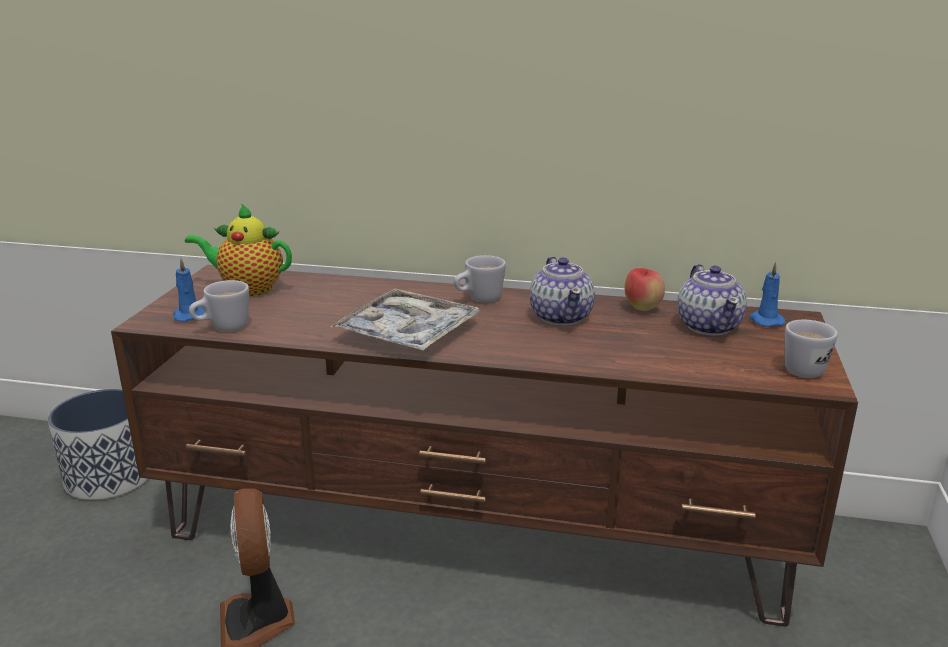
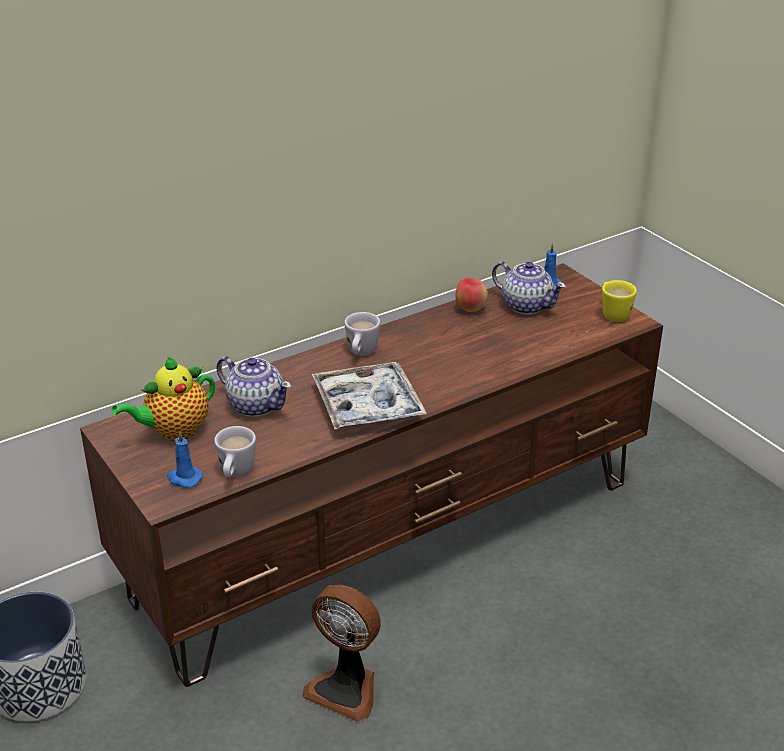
camera: 45 degrees left, 10 degrees up
(561, 316) = (436, 341): teapot -> teapot (255, 405)
(805, 367) = (612, 313): white mug -> yellow mug

